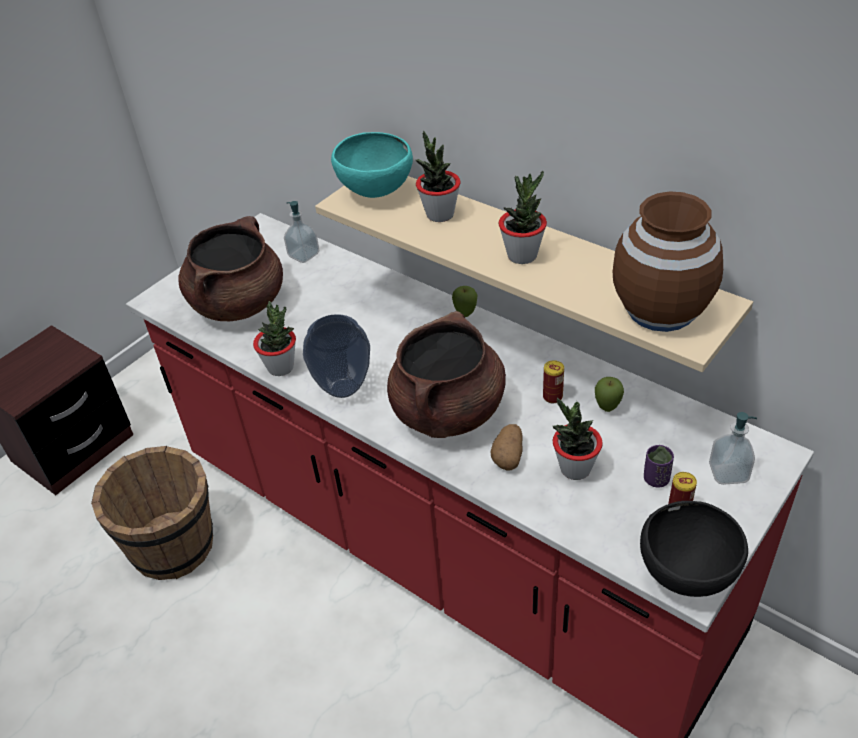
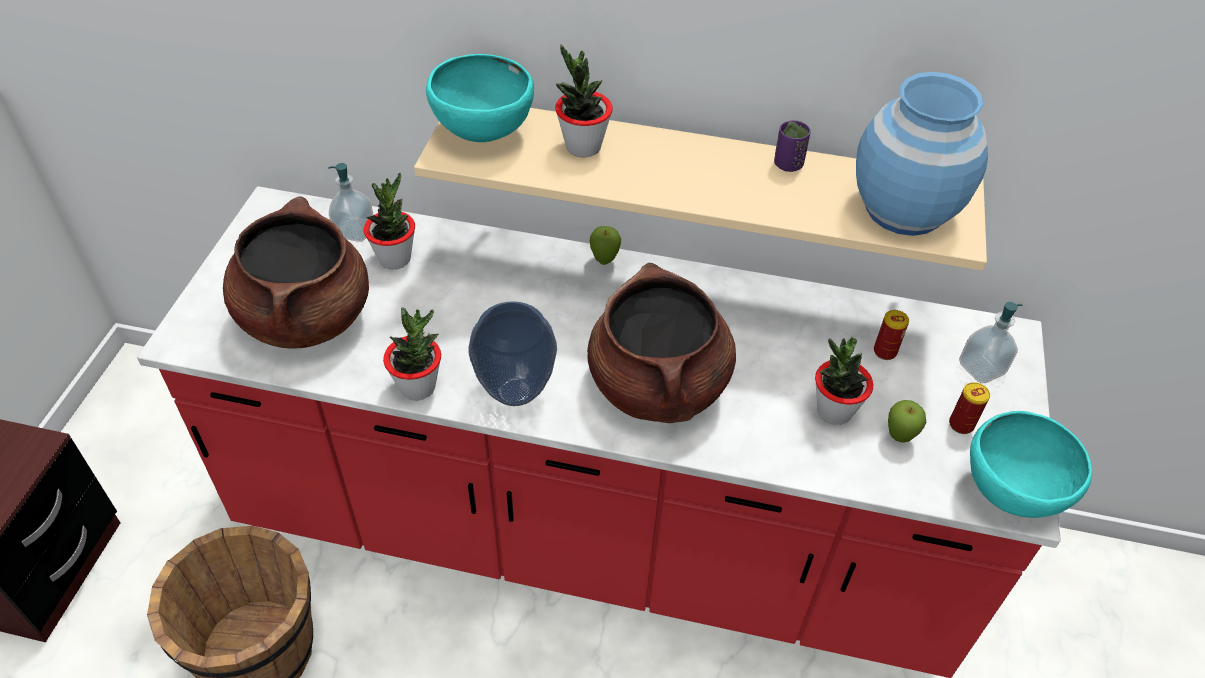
camera: 30 degrees left, 5 degrees up
(508, 456) = (756, 418): potato -> none
(522, 255) = (714, 178): potted plant -> potted plant (395, 258)
(552, 397) = (760, 334): can -> can (885, 351)
(607, 408) = (824, 331): apple -> apple (899, 437)
(656, 479) = (919, 397): purple cup -> purple cup (788, 164)
(661, 309) = (904, 209): brown vase -> blue vase
(687, 576) = (1011, 493): black bowl -> turquoise bowl

